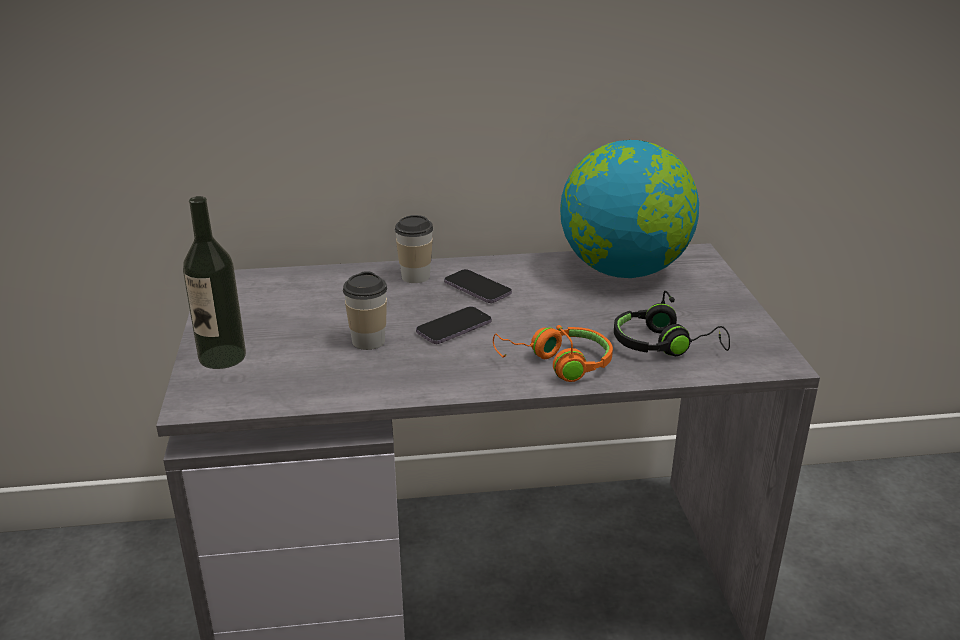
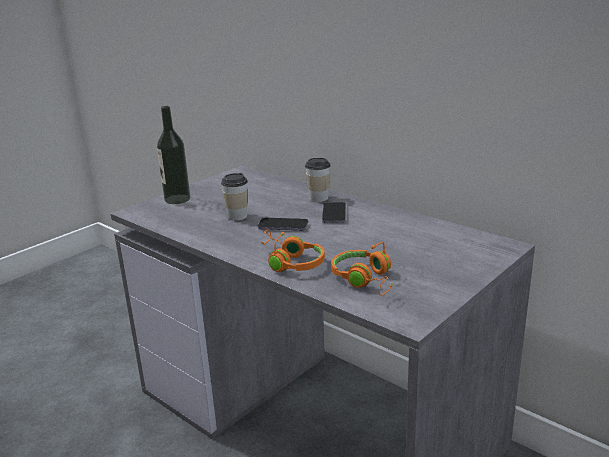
camera: 50 degrees right, 5 degrees down
(624, 271) = (434, 237): globe -> none
(665, 345) = (365, 280): black headphones -> orange headphones

